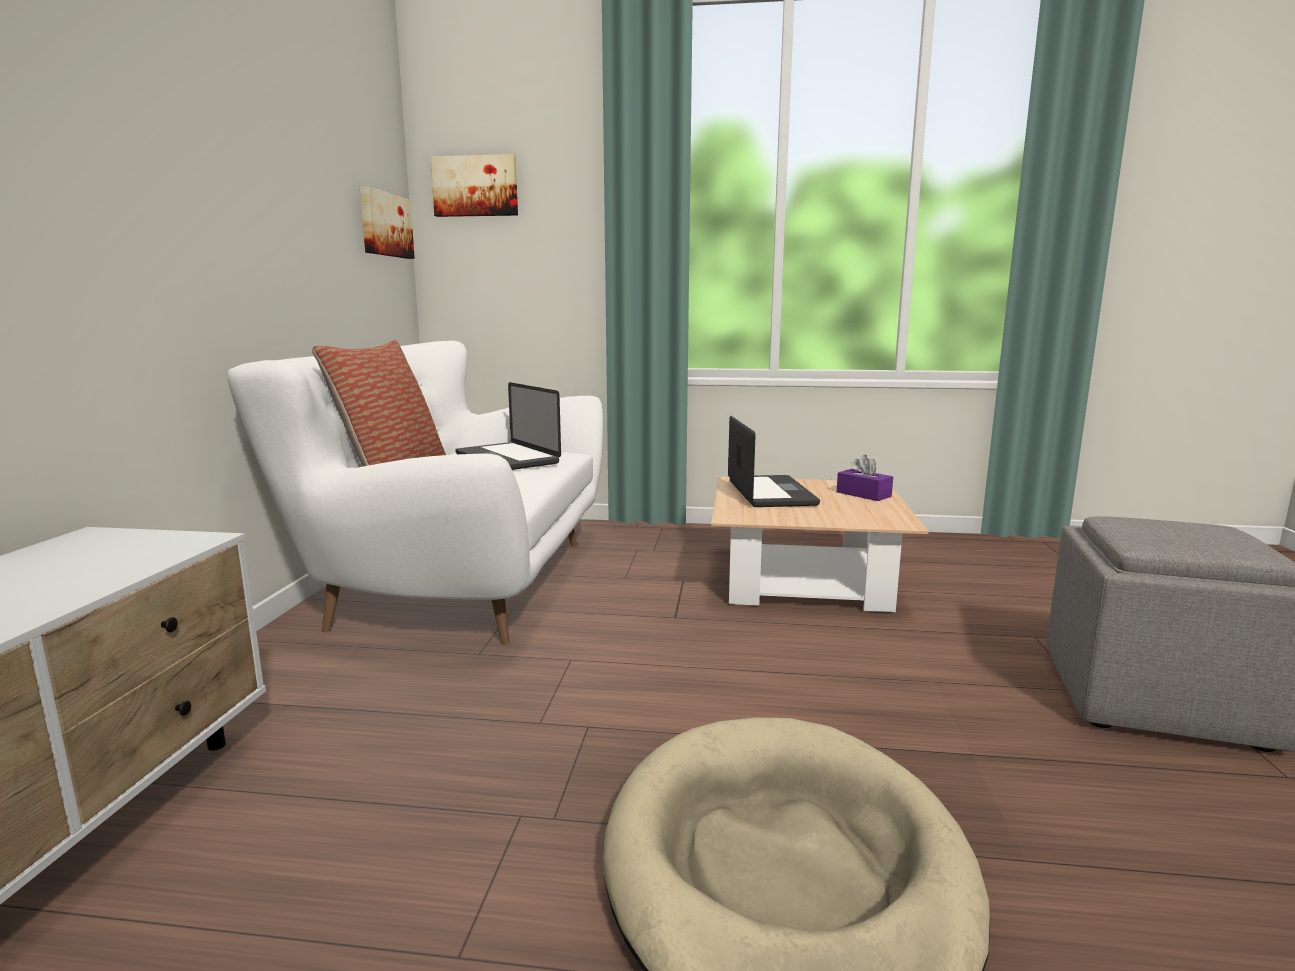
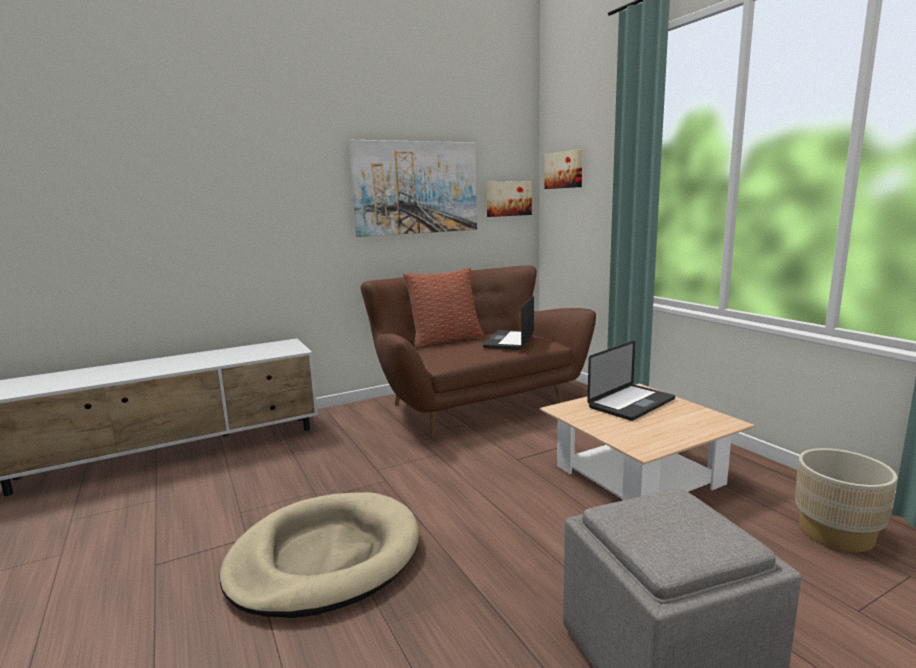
camera: 55 degrees right, 0 degrees up
(272, 169) = (416, 188): none -> picture
(459, 581) = (474, 403): white sofa -> brown sofa
(863, 494) = (693, 426): purple tissue box -> none
(984, 561) = (836, 534): none -> beige planter

